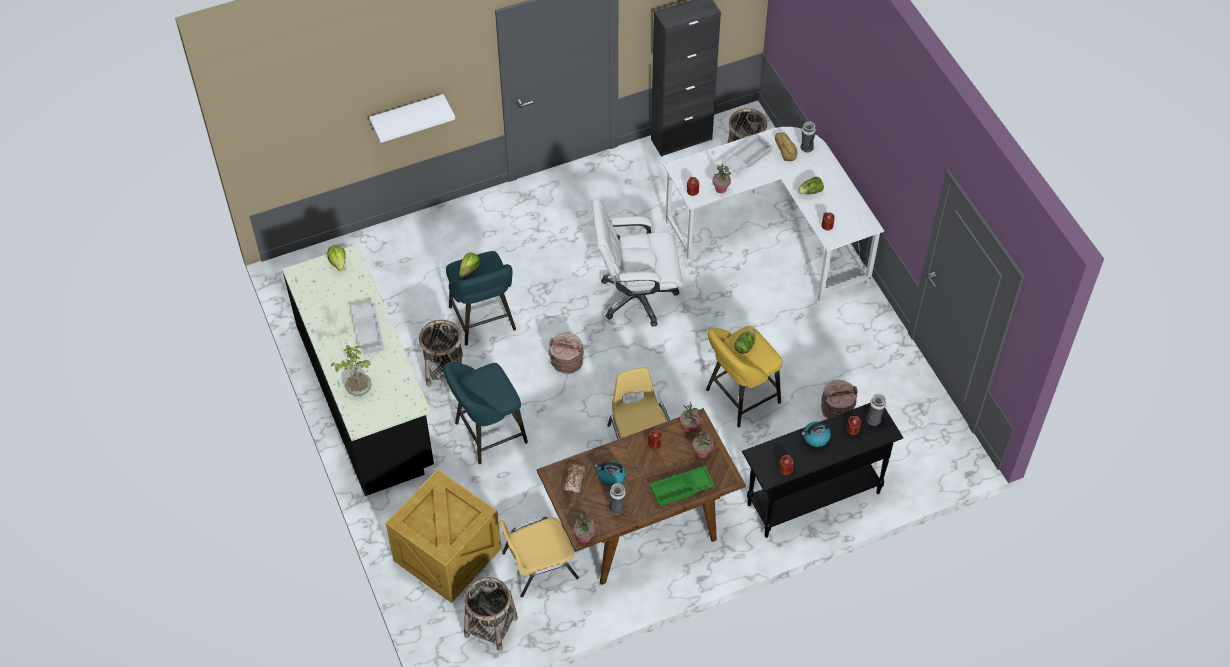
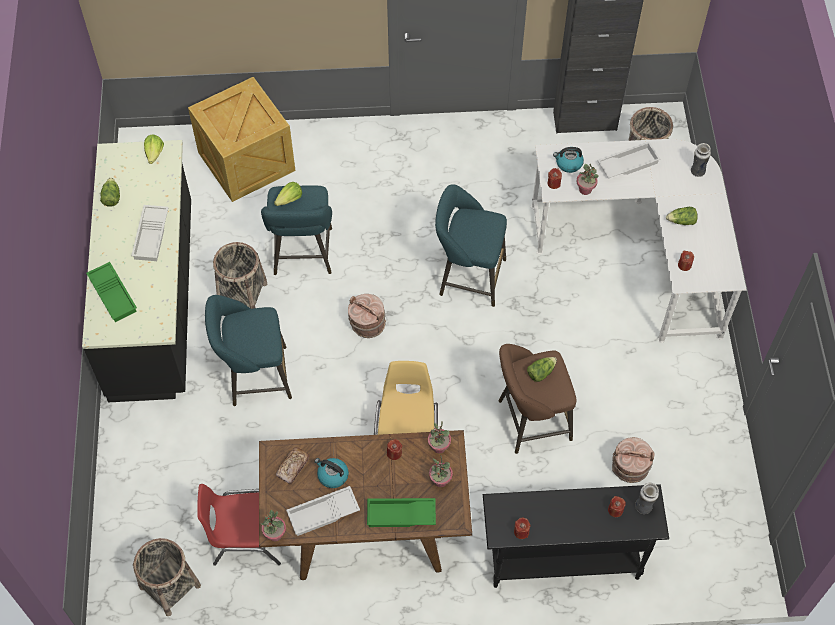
camera: 20 degrees right, 5 degrees up
(317, 309) = (111, 197): none -> lettuce
(358, 388) = (114, 294): potted plant -> green tray
(407, 115) = (278, 18): white shelf -> none
(447, 553) = (161, 490): crate -> crate (247, 160)
(538, 565) = (246, 535): yellow chair -> red chair
(617, 509) = (323, 514): vase -> white tray
(636, 297) = (468, 276): white office chair -> turquoise stool
(739, 398) = (530, 421): yellow stool -> brown stool
(785, 148) = (674, 165): bread -> none
(815, 437) = (570, 506): kettle -> kettle (568, 164)

